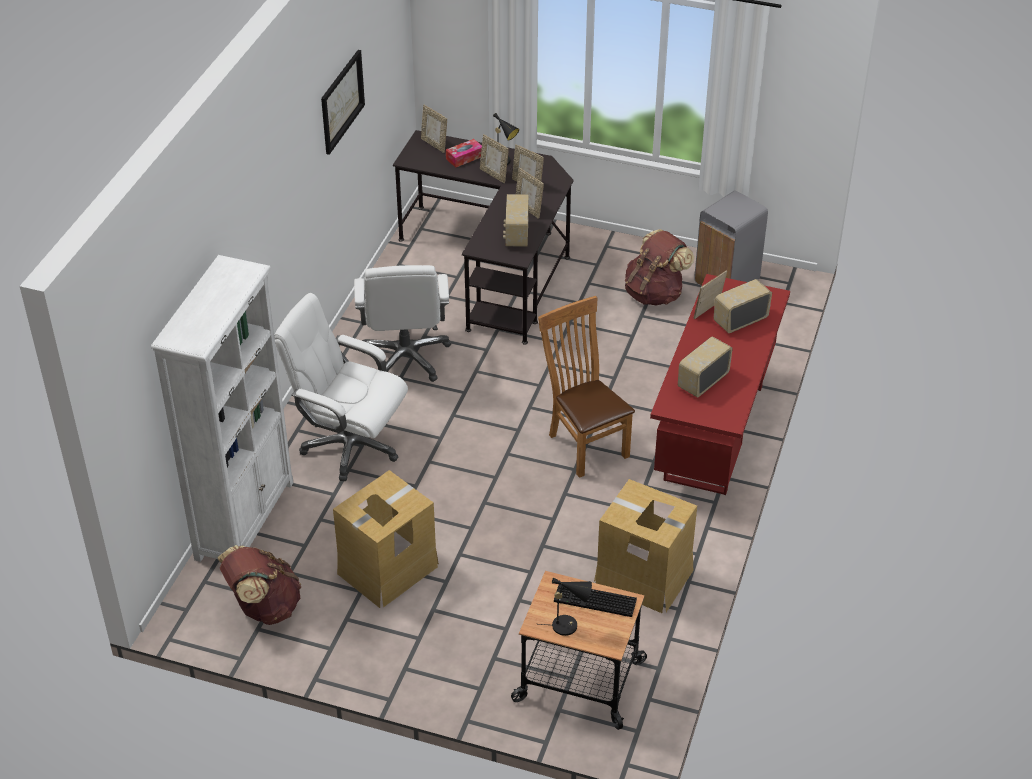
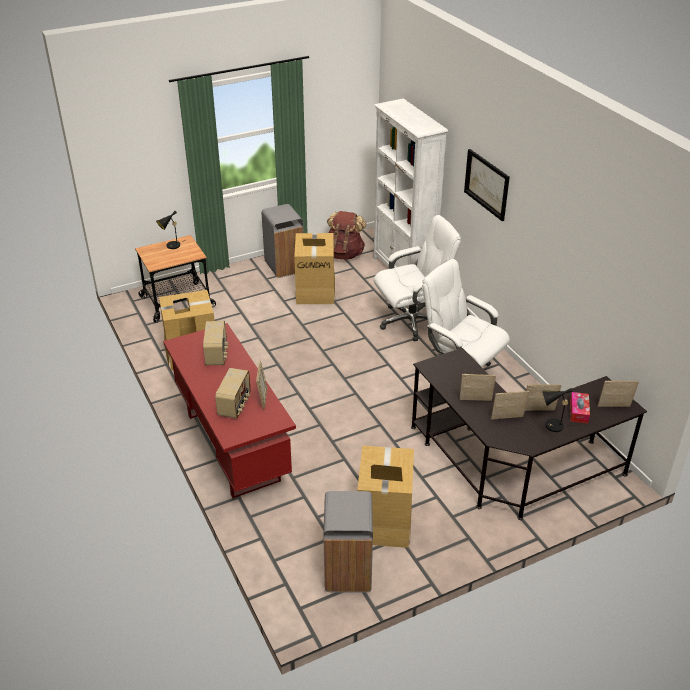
camera: 135 degrees right, 5 degrees down
(341, 101) = (577, 234): picture -> picture (487, 184)
(367, 643) = (284, 266): none -> grey trash can
(516, 234) = (453, 379): radio -> none
(584, 443) = (299, 394): brown chair -> none
(594, 602) = (170, 258): keyboard -> none
(655, 294) = (383, 521): brown backpack -> cardboard box

